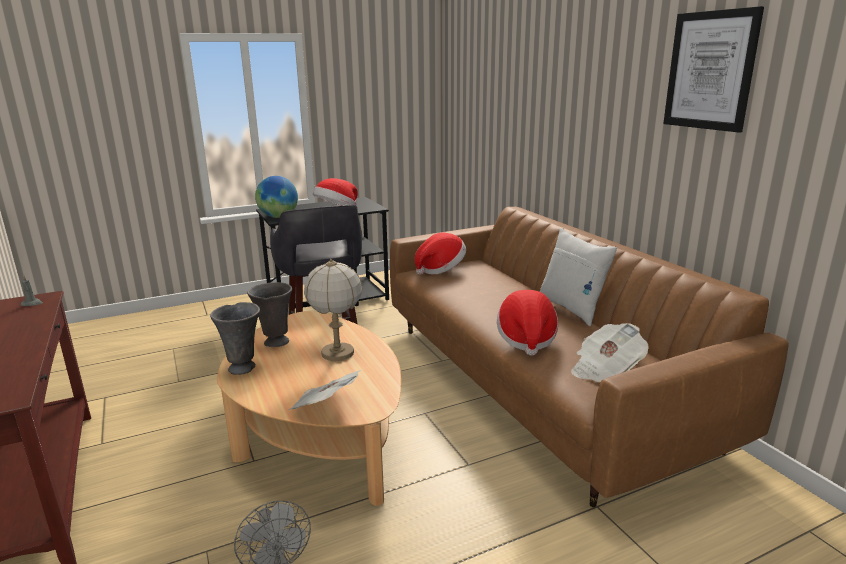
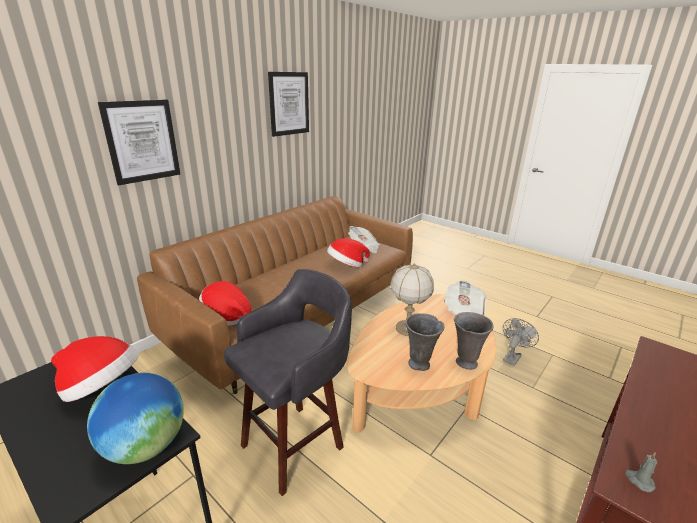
camera: 115 degrees left, 5 degrees up
(537, 97) = (142, 141): none -> picture
(571, 310) = (295, 258): grey pillow -> none

